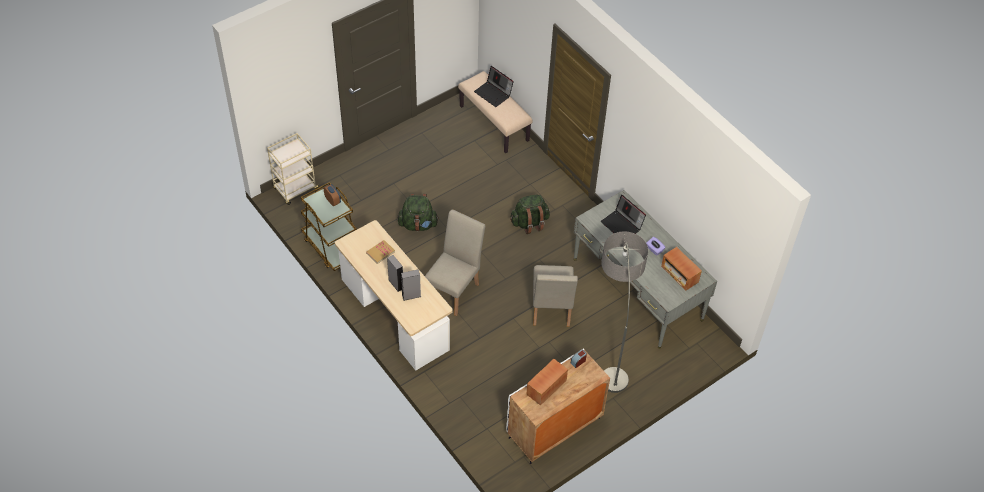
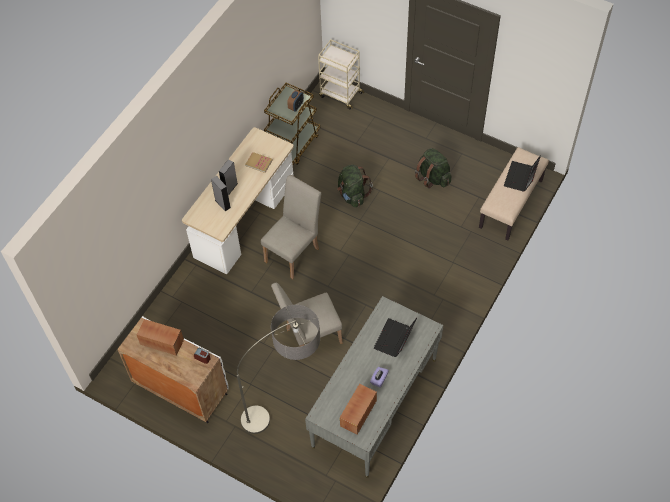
camera: 70 degrees right, 5 degrees up
(455, 289) = (295, 252): beige chair -> beige chair turned 60 degrees counterclockwise
(529, 223) = (404, 280): green backpack -> green backpack (433, 177)

